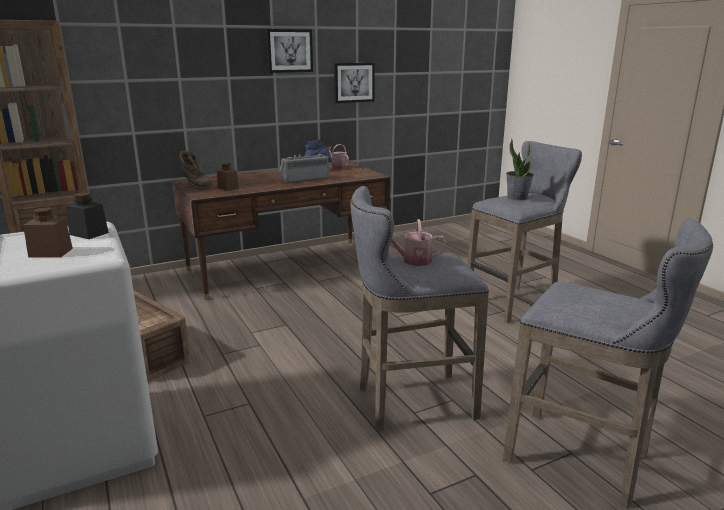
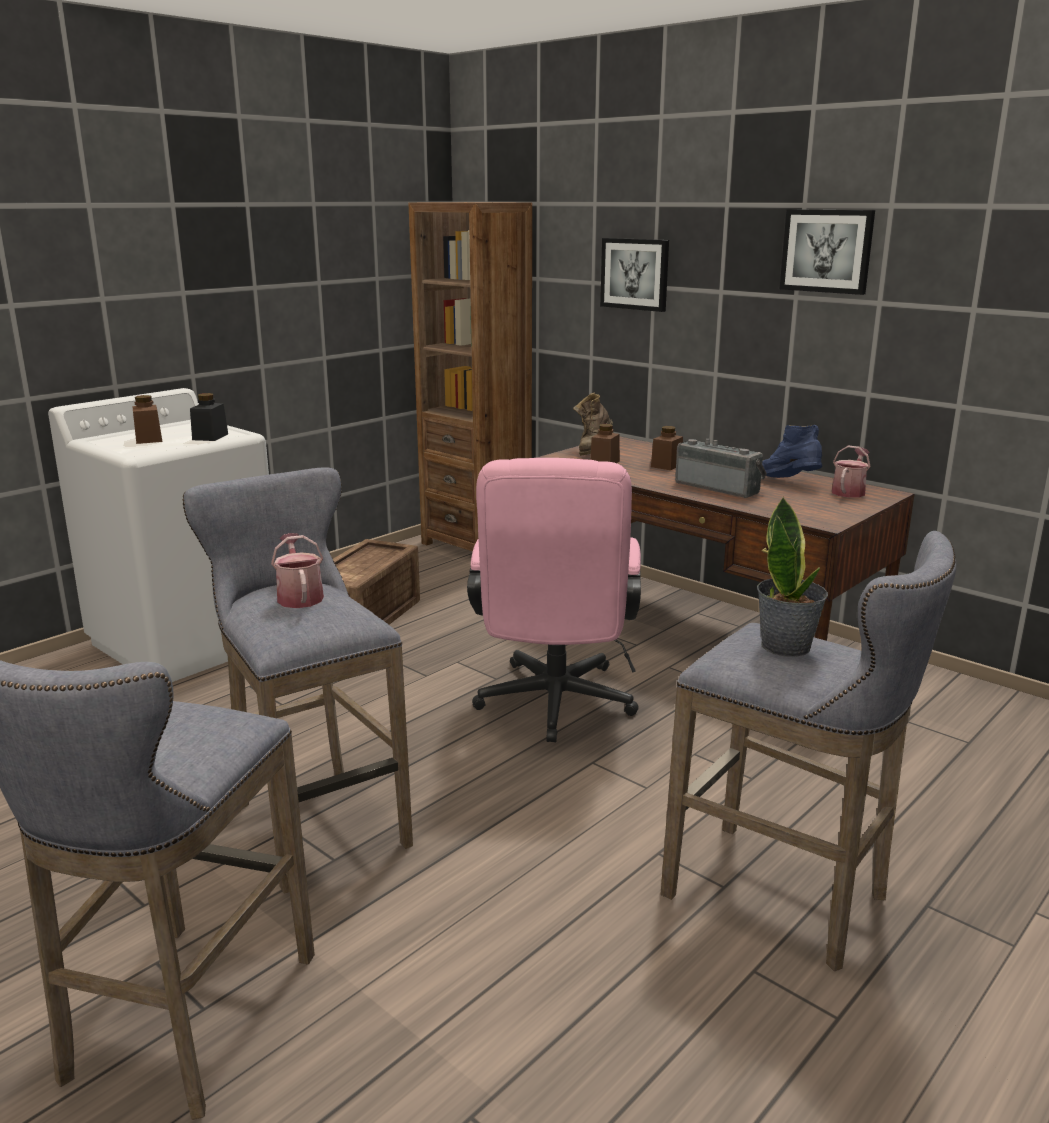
camera: 70 degrees right, 0 degrees up
(252, 180) = (666, 465): none -> brown jar
(335, 315) = (554, 707): none -> pink office chair
(353, 82) = (958, 326): picture -> picture (635, 274)

